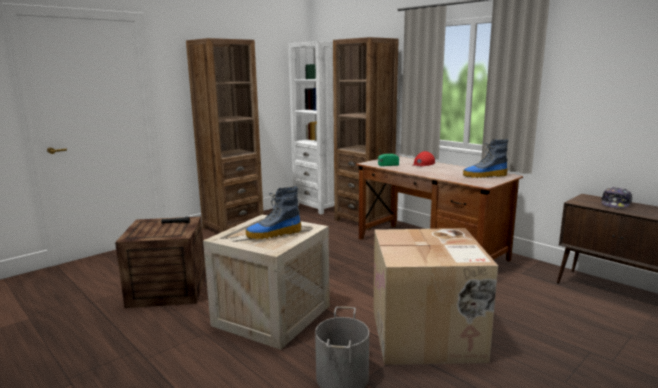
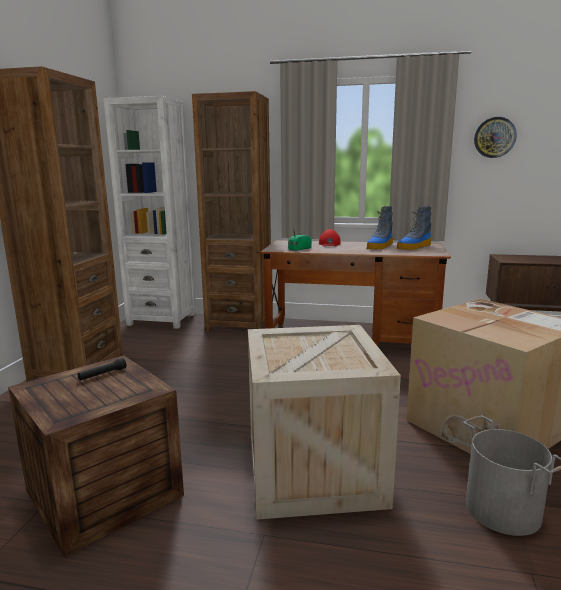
camera: 35 degrees left, 0 degrees up
(273, 234) = (324, 349): boot -> boot (380, 246)
(591, 74) = (494, 137): none -> wall clock
(615, 204) = (532, 258): cap -> none

